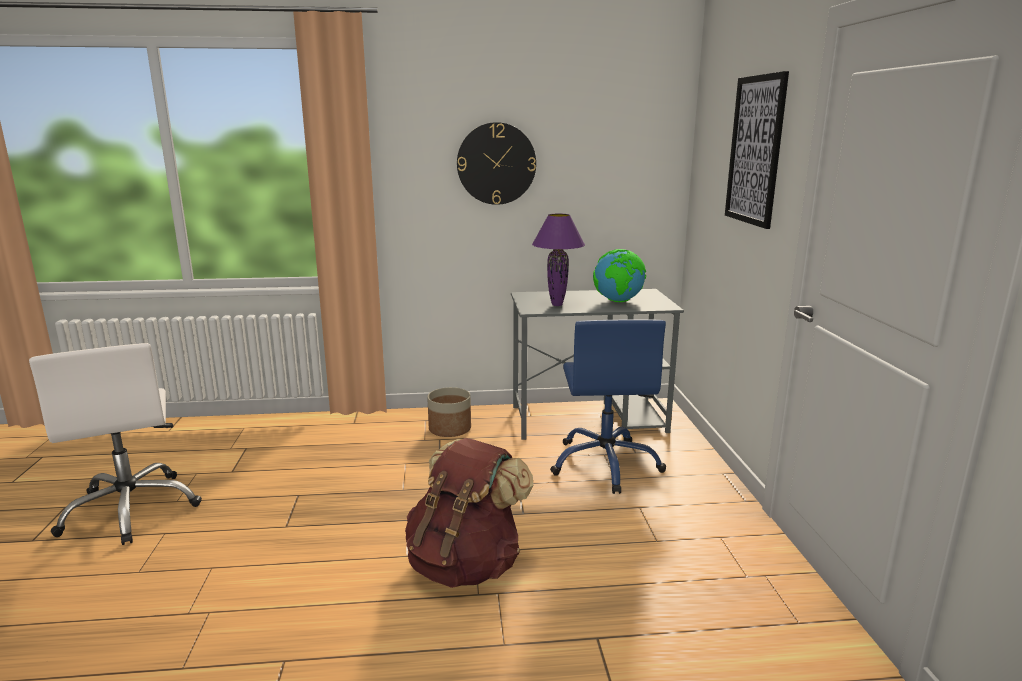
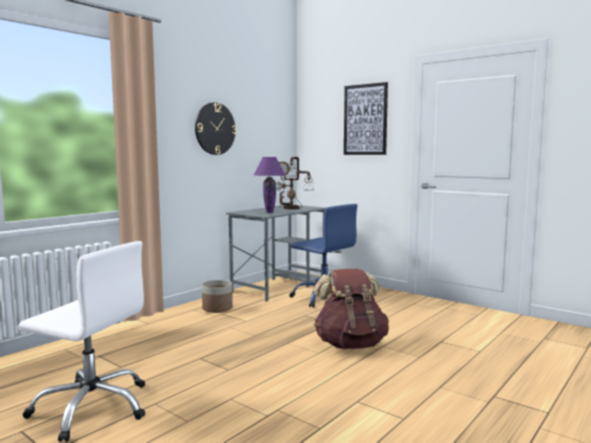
camera: 45 degrees left, 10 degrees down
(618, 301) = (292, 208): globe -> table lamp

